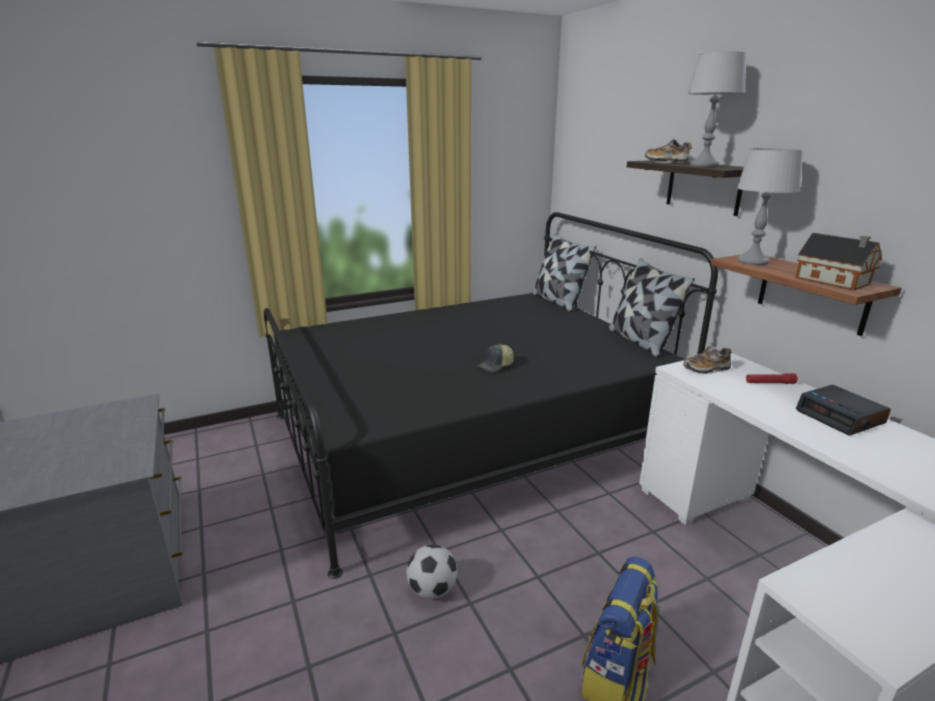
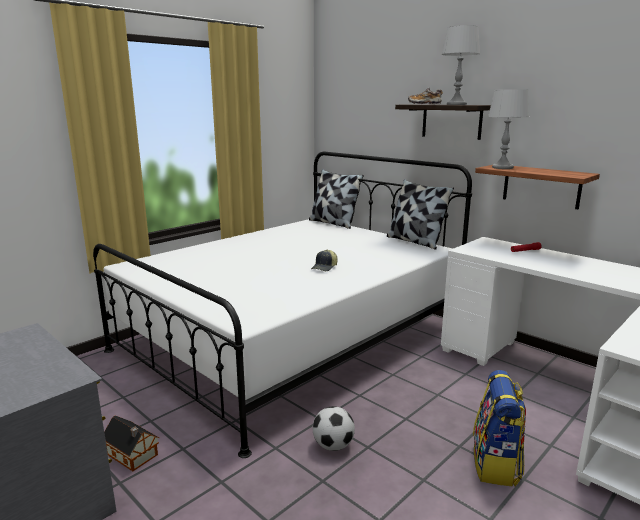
camera: 20 degrees left, 5 degrees down
(468, 436) = (291, 337): black bed -> white bed
(706, 369) = (481, 248): shoe -> none
(834, 281) = (562, 173): toy house -> toy house (132, 455)
(840, 417) = (579, 263): alarm clock -> none

